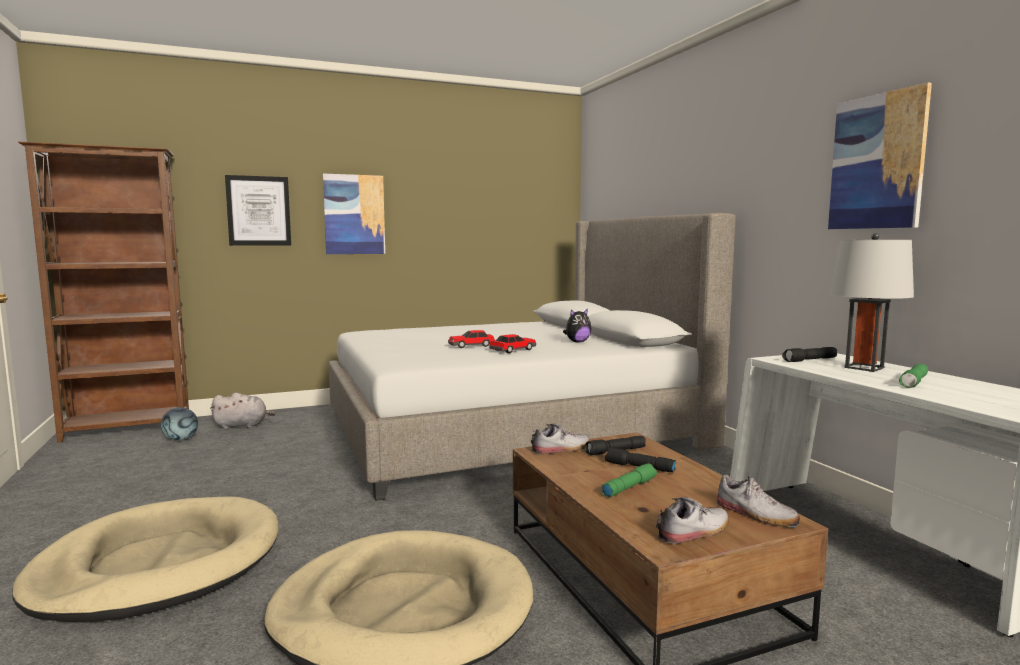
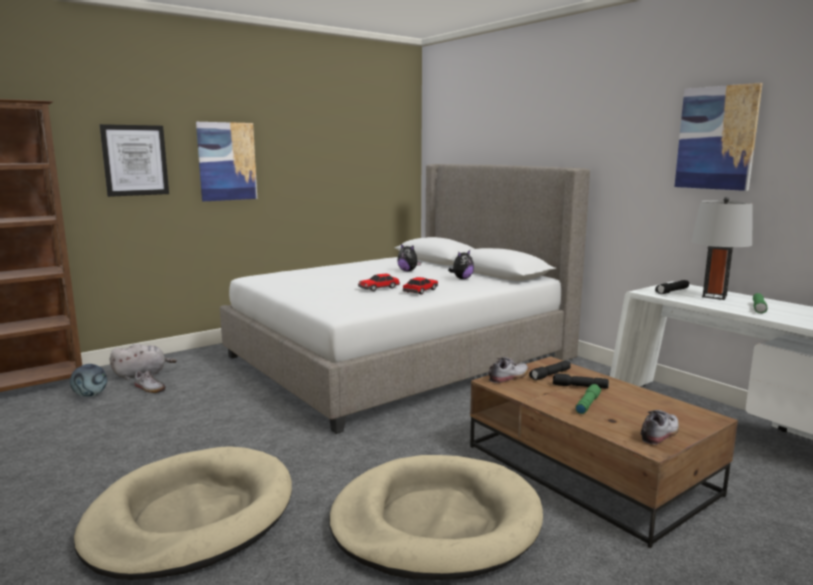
camera: 15 degrees left, 5 degrees up
(526, 333) = (408, 271): none -> plush toy
(755, 514) = (687, 415): shoe -> shoe (149, 388)

